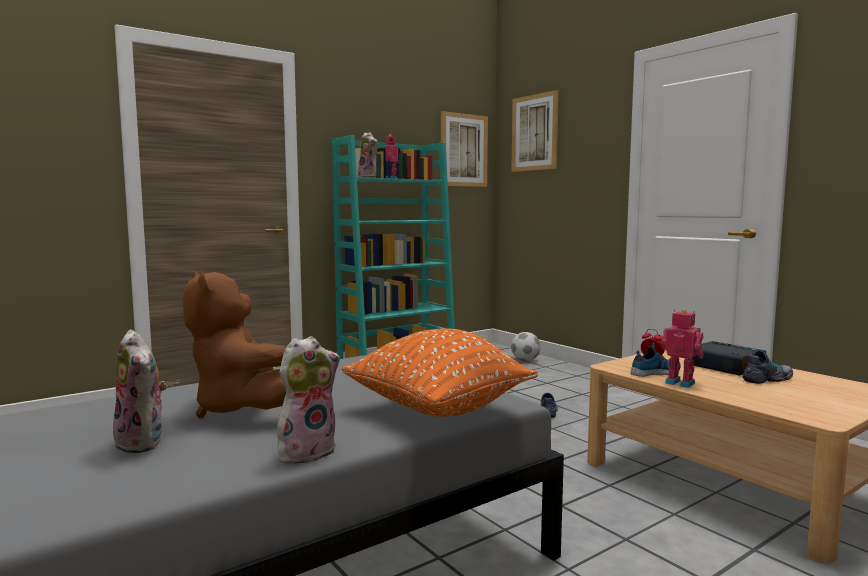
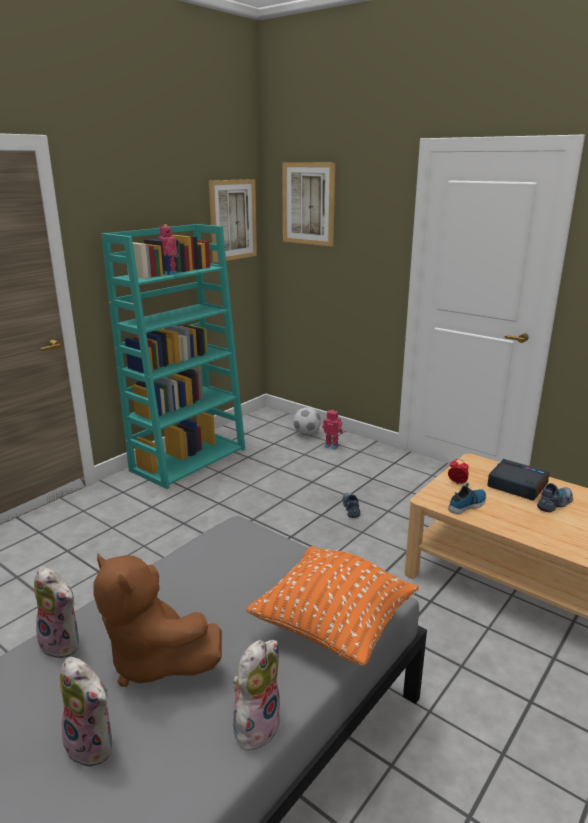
camera: 15 degrees left, 15 degrees up
(369, 178) = (148, 277): plush toy -> plush toy (64, 643)
(680, 382) = (492, 520): toy robot -> toy robot (332, 445)

